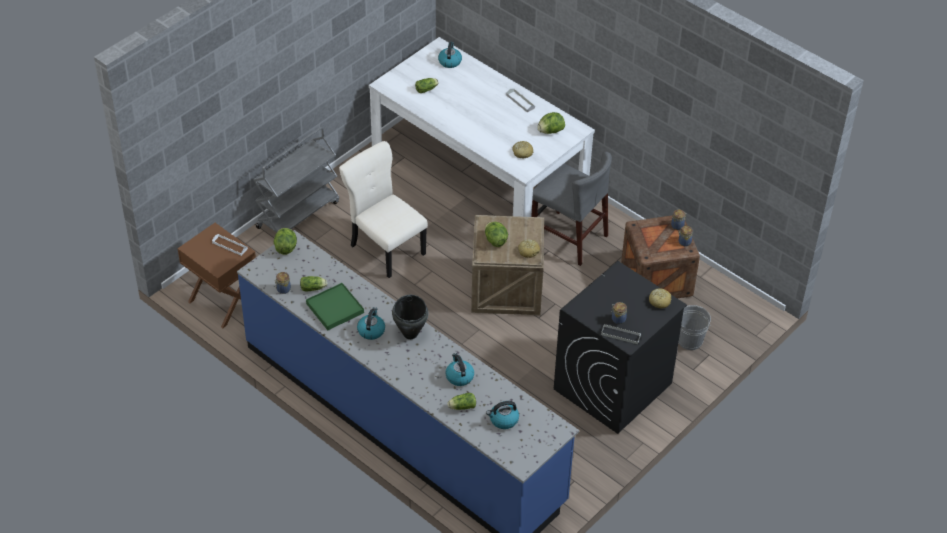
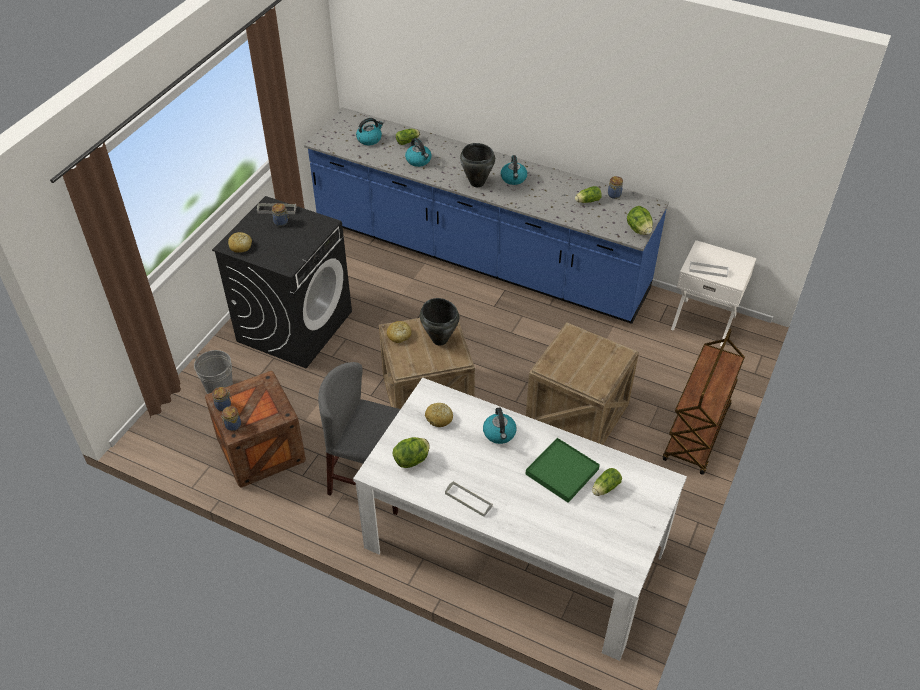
camera: 165 degrees right, 0 degrees up
(222, 302) = (704, 321): brown nightstand -> white nightstand
(298, 214) = (697, 434): grey cart -> brown cart
(335, 308) = (557, 189): green tray -> green tray (562, 472)
(386, 248) = (577, 416): beige chair -> crate
(449, 61) = (597, 548): kettle -> kettle (499, 433)
(495, 240) = (440, 339): lettuce -> black cooking pot

